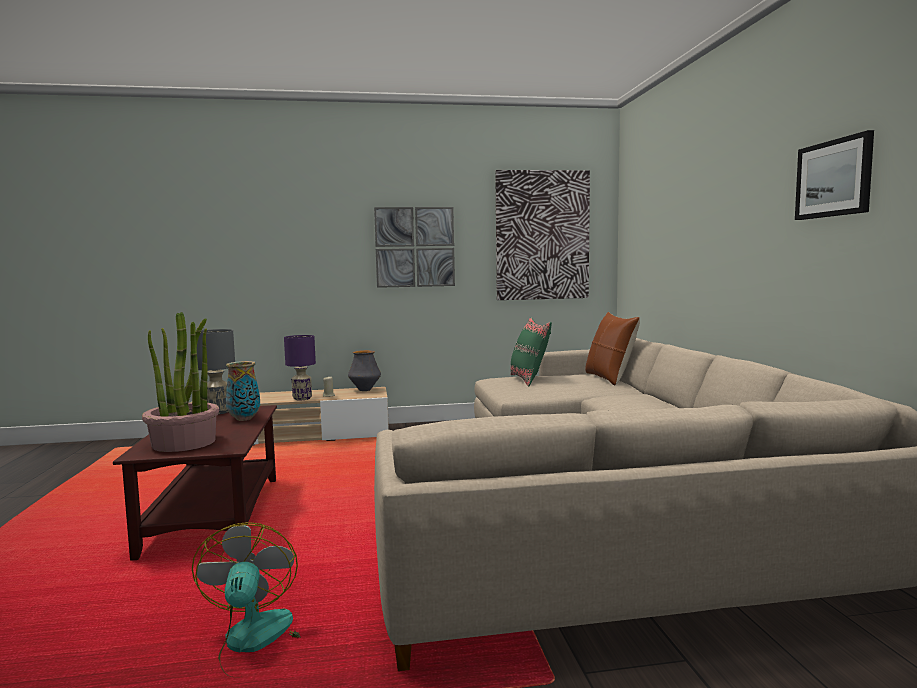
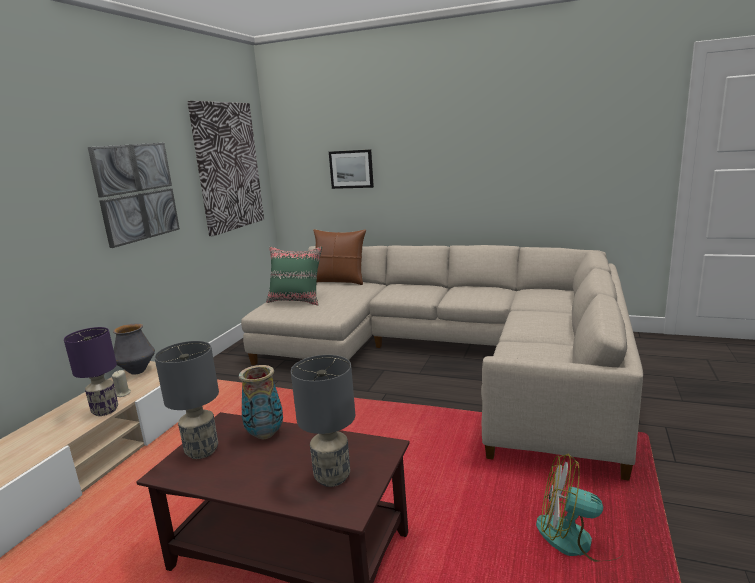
camera: 60 degrees left, 10 degrees up
(184, 443) = (332, 476): potted plant -> grey table lamp
(834, 178) = (521, 134): picture -> picture (351, 169)

